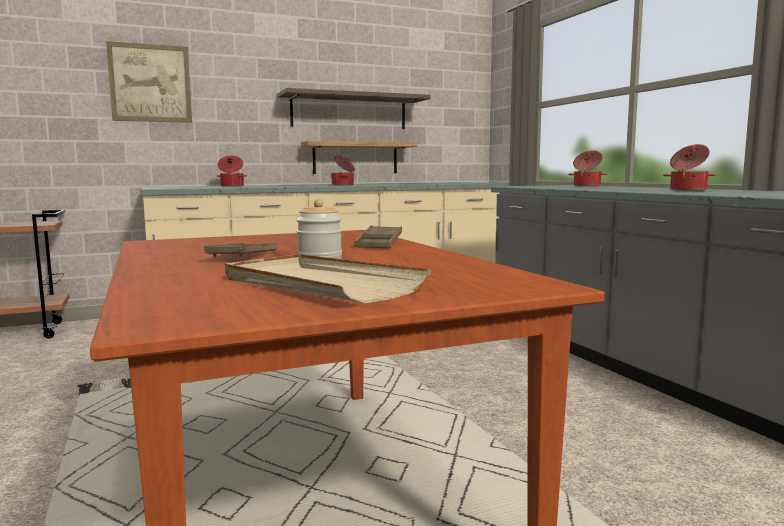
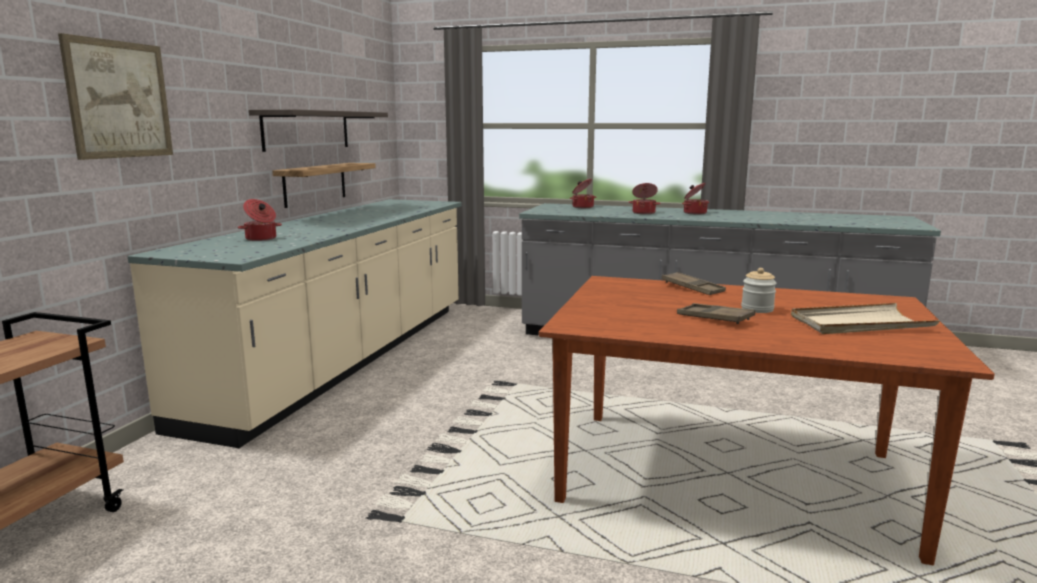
camera: 50 degrees left, 5 degrees up
(343, 185) = (363, 221): cooking pot -> cooking pot (644, 213)

